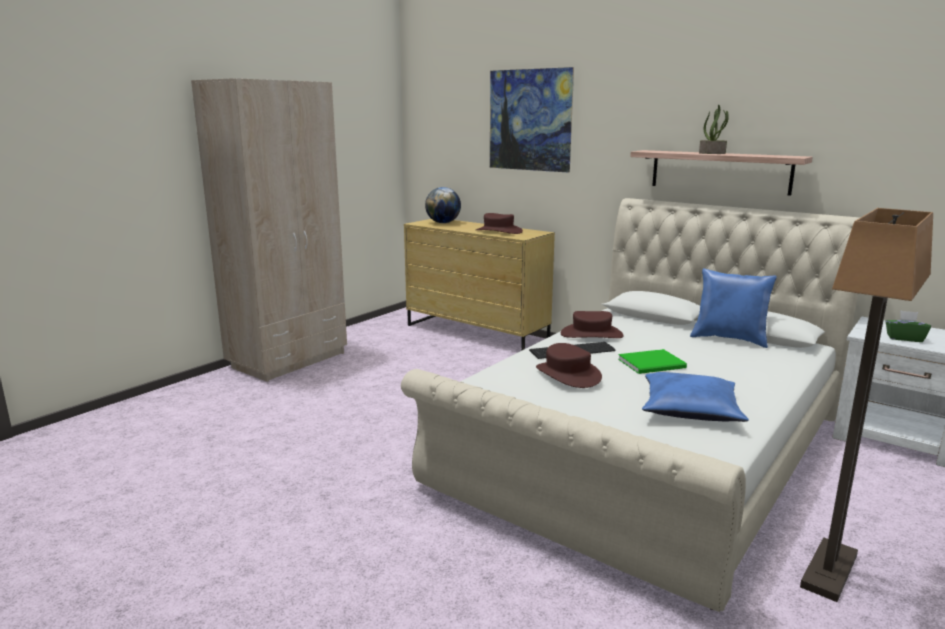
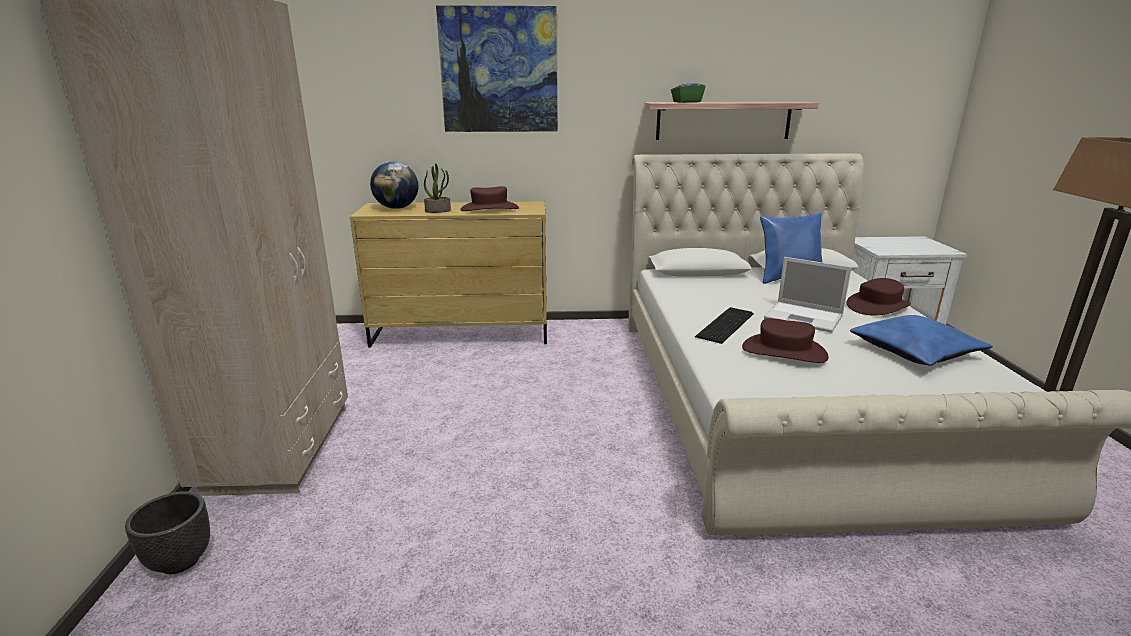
camera: 40 degrees left, 5 degrees up
(191, 389) = (179, 561): none -> black planter
(591, 334) = (698, 303): brown hat -> brown hat (878, 306)
(653, 364) = (805, 317): green book -> laptop
(712, 153) = (727, 102): potted plant -> potted plant (438, 211)
(904, 338) = (904, 248): green tissue box -> green tissue box (686, 102)

